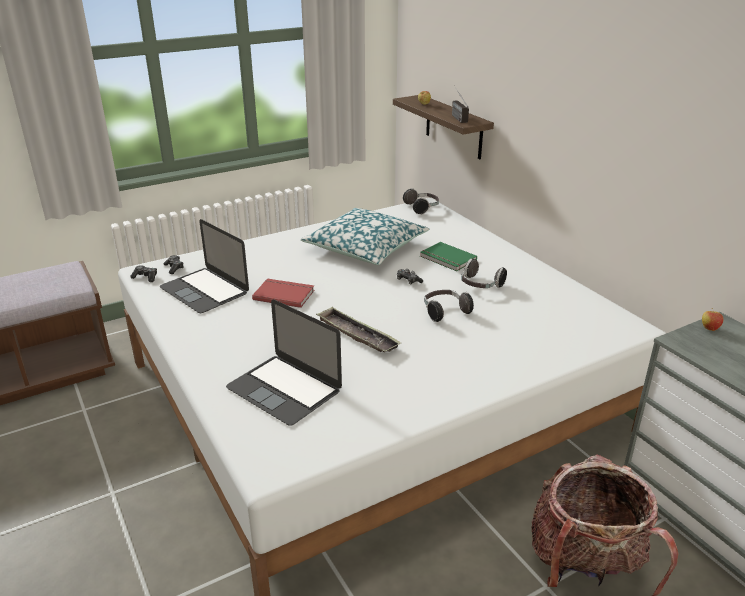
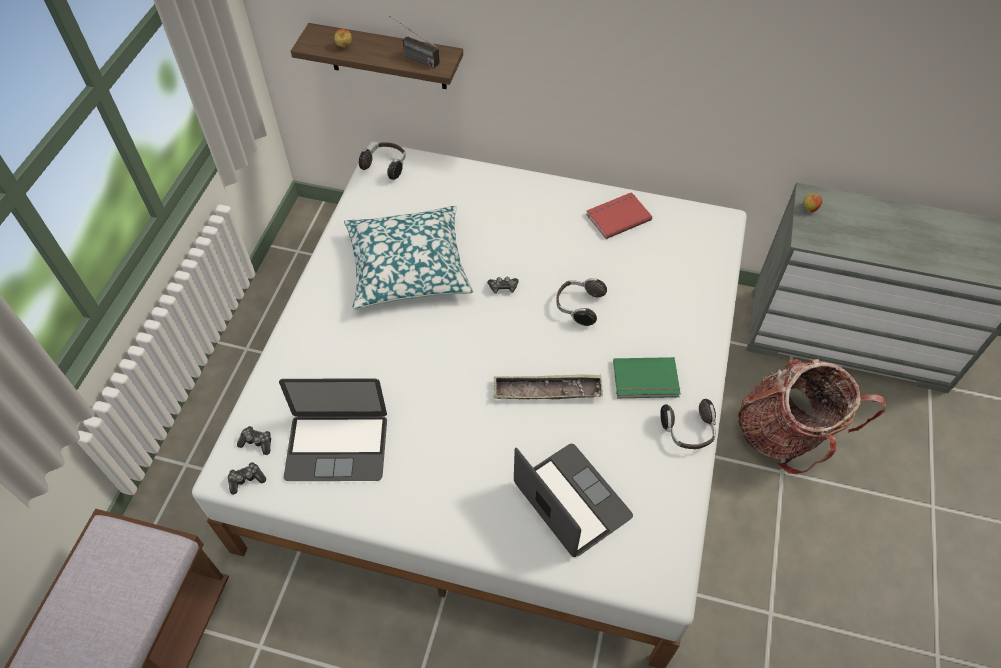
camera: 45 degrees left, 25 degrees up
(284, 294) = (420, 391): red book -> red book (617, 216)
(284, 389) = (571, 500): laptop -> laptop turned 120 degrees counterclockwise
(447, 259) = (499, 231): green book -> green book (646, 381)
(480, 286) = (566, 250): headphones -> headphones (688, 431)

